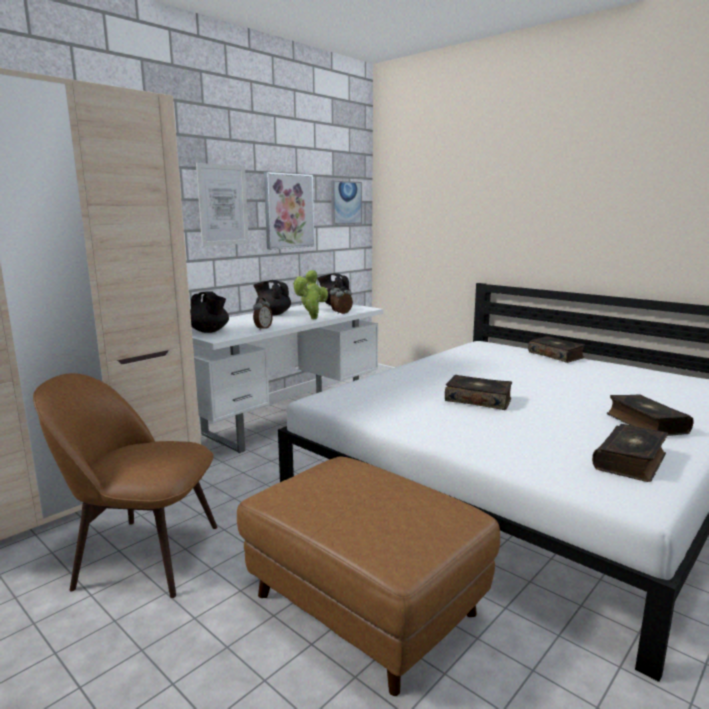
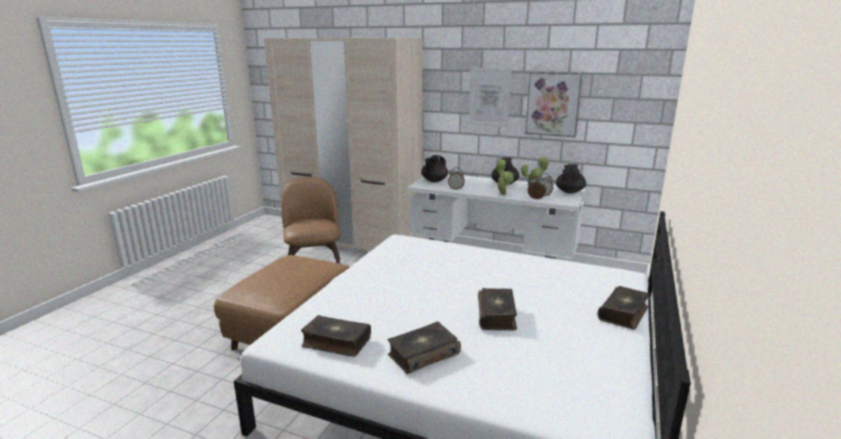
camera: 70 degrees right, 5 degrees up
(345, 203) = (630, 100): picture -> none
(478, 400) = (435, 284): book -> book (497, 315)

